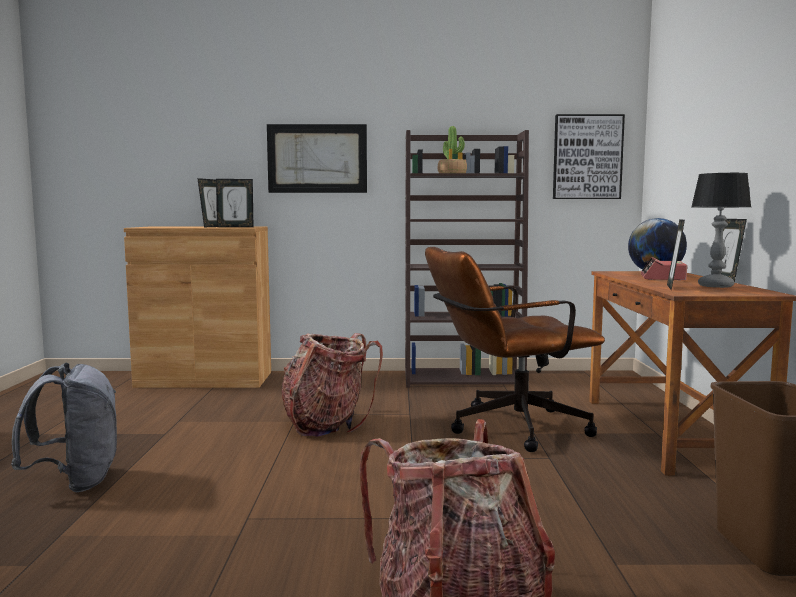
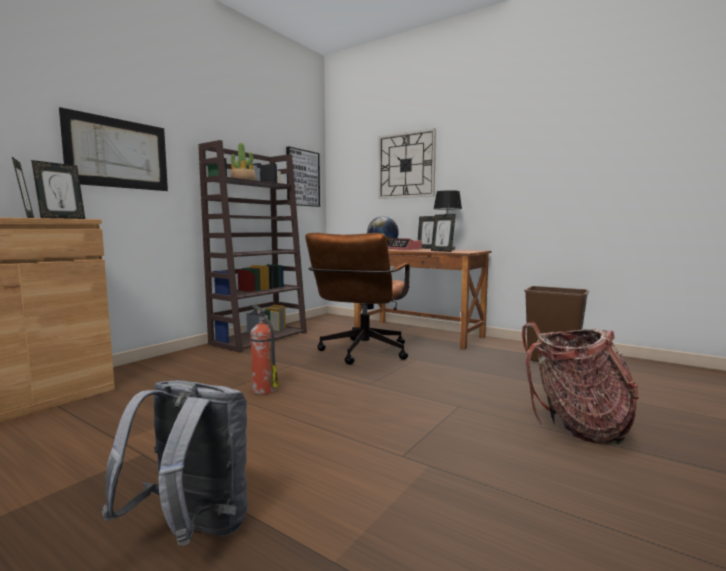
camera: 55 degrees left, 0 degrees up
(326, 425) = (263, 389): backpack -> fire extinguisher
(716, 124) = (406, 165): none -> wall clock

